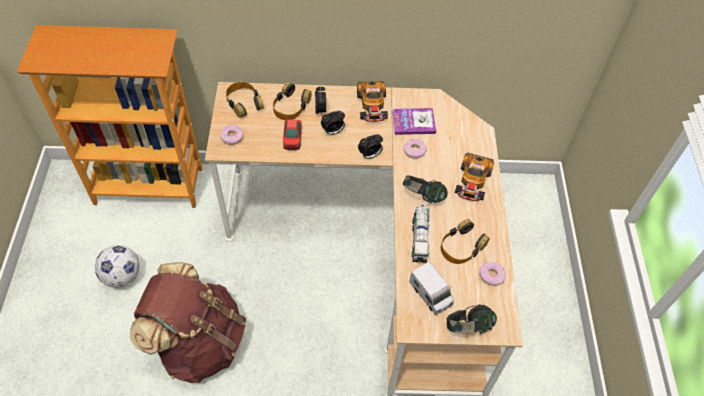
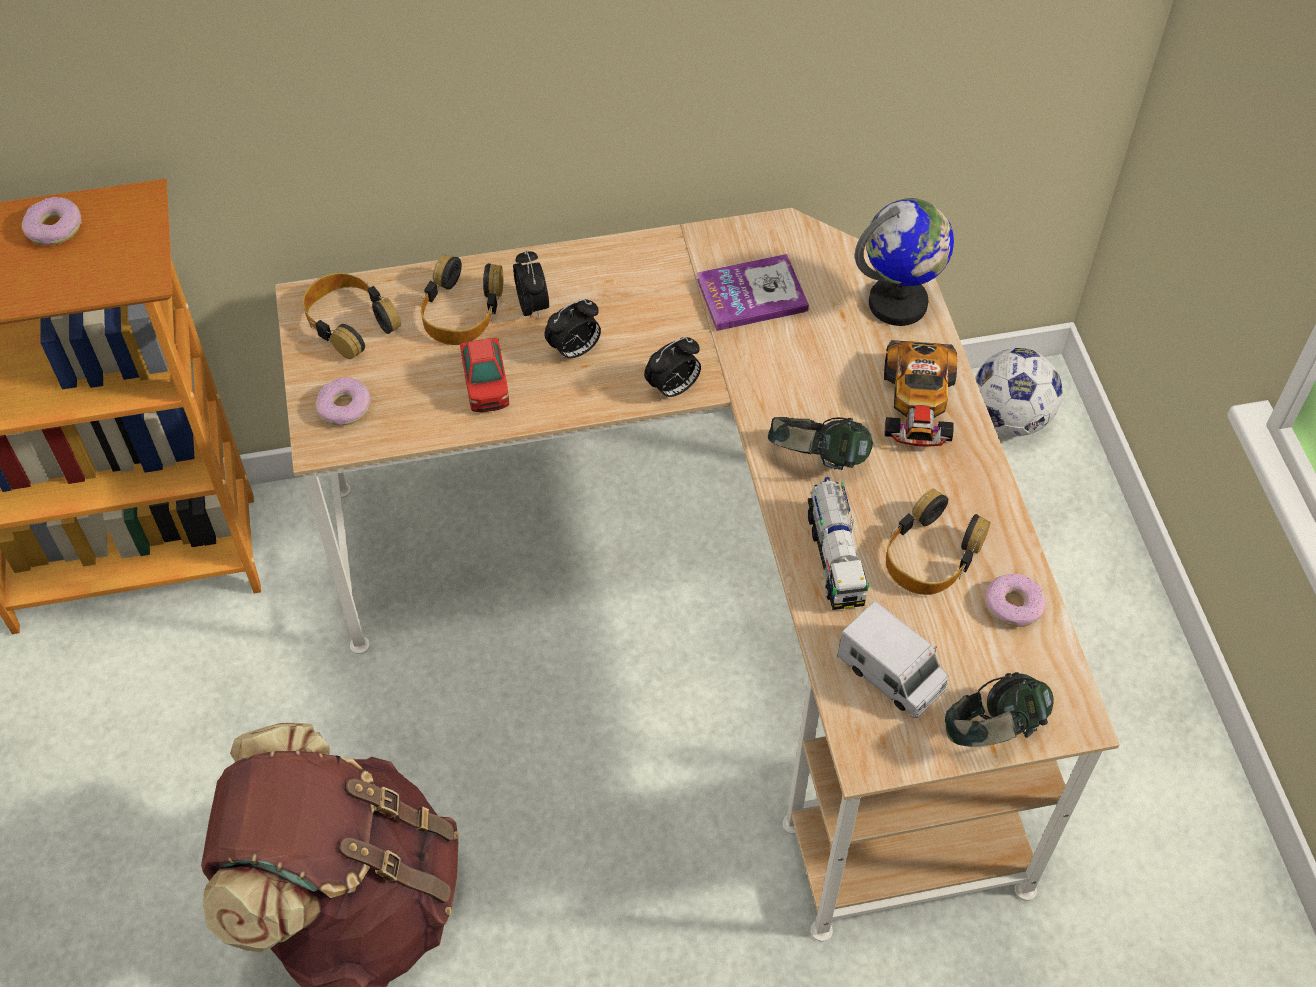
camera: 10 degrees left, 0 degrees up
(122, 276) = (128, 788): football -> football (1009, 418)
(372, 106) = (648, 276): toy car -> none
(414, 151) = (771, 359): donut -> donut (55, 228)
(475, 137) = (898, 304): none -> globe

